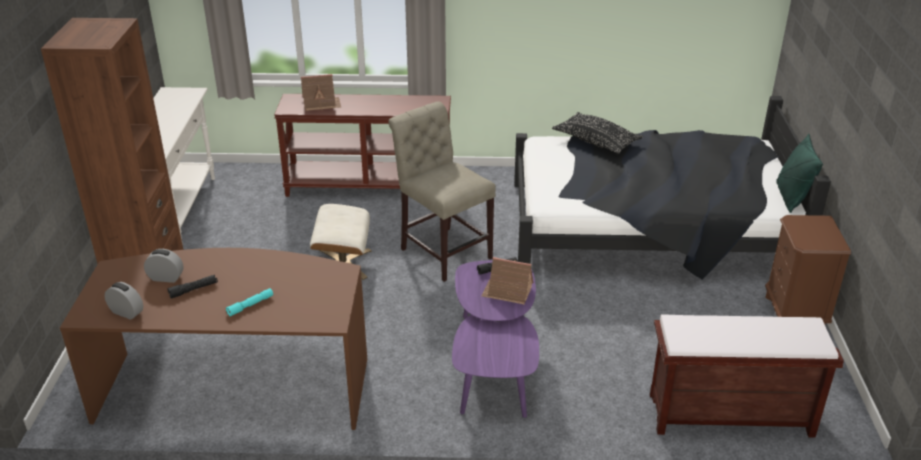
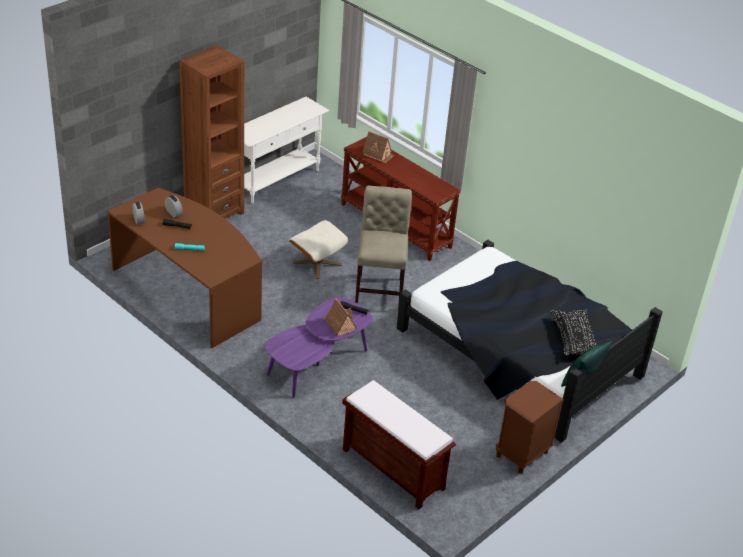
camera: 40 degrees right, 5 degrees up
(596, 142) = (522, 273): black pillow -> black pillow (574, 338)

